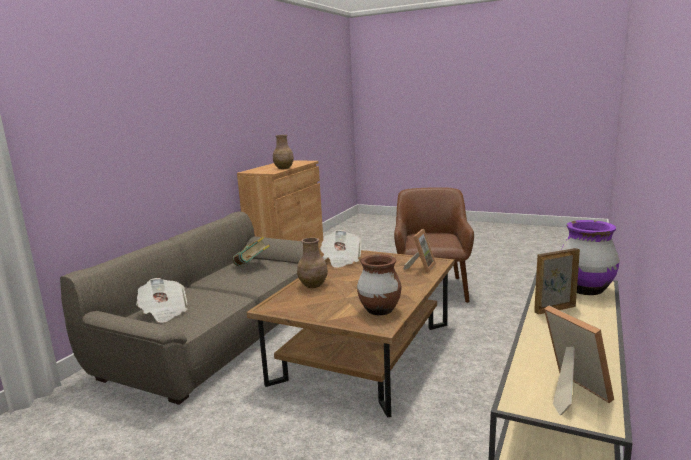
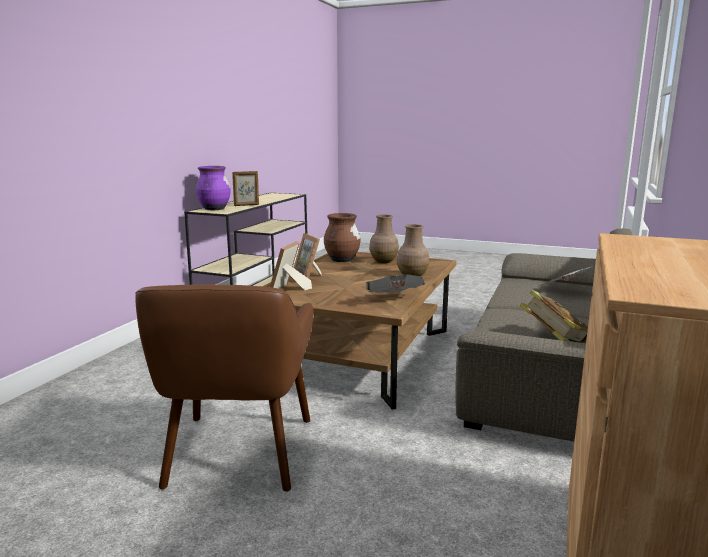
camera: 175 degrees right, 0 degrees up
(284, 168) = (631, 252): brown vase -> brown vase (383, 261)
(569, 393) = (276, 195): picture frame -> picture frame (309, 278)

